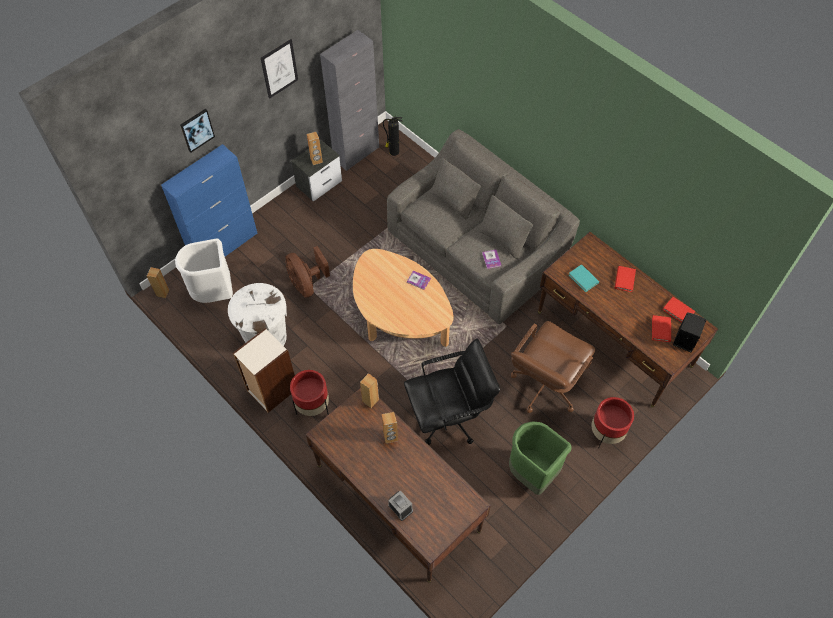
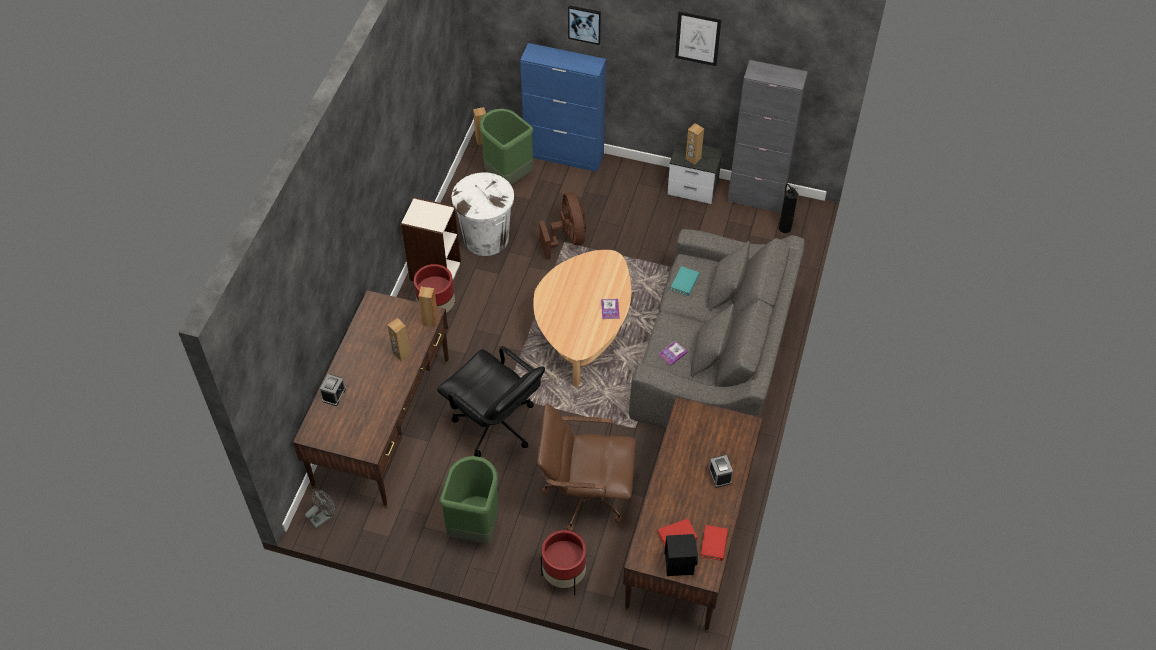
camera: 60 degrees right, 5 degrees down
(214, 293) = (507, 176): white trash can -> green trash can
(307, 284) = (567, 238): brown fan -> brown fan turned 135 degrees clockwise
(463, 585) = (323, 517): none -> grey fan
(583, 279) = (693, 436): turquoise book -> turquoise book (684, 282)
(624, 280) = (719, 475): red book -> alarm clock

